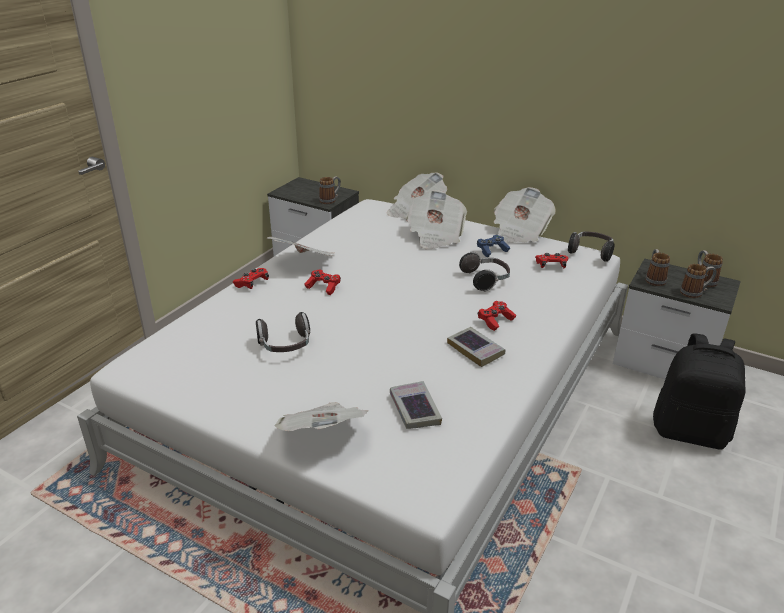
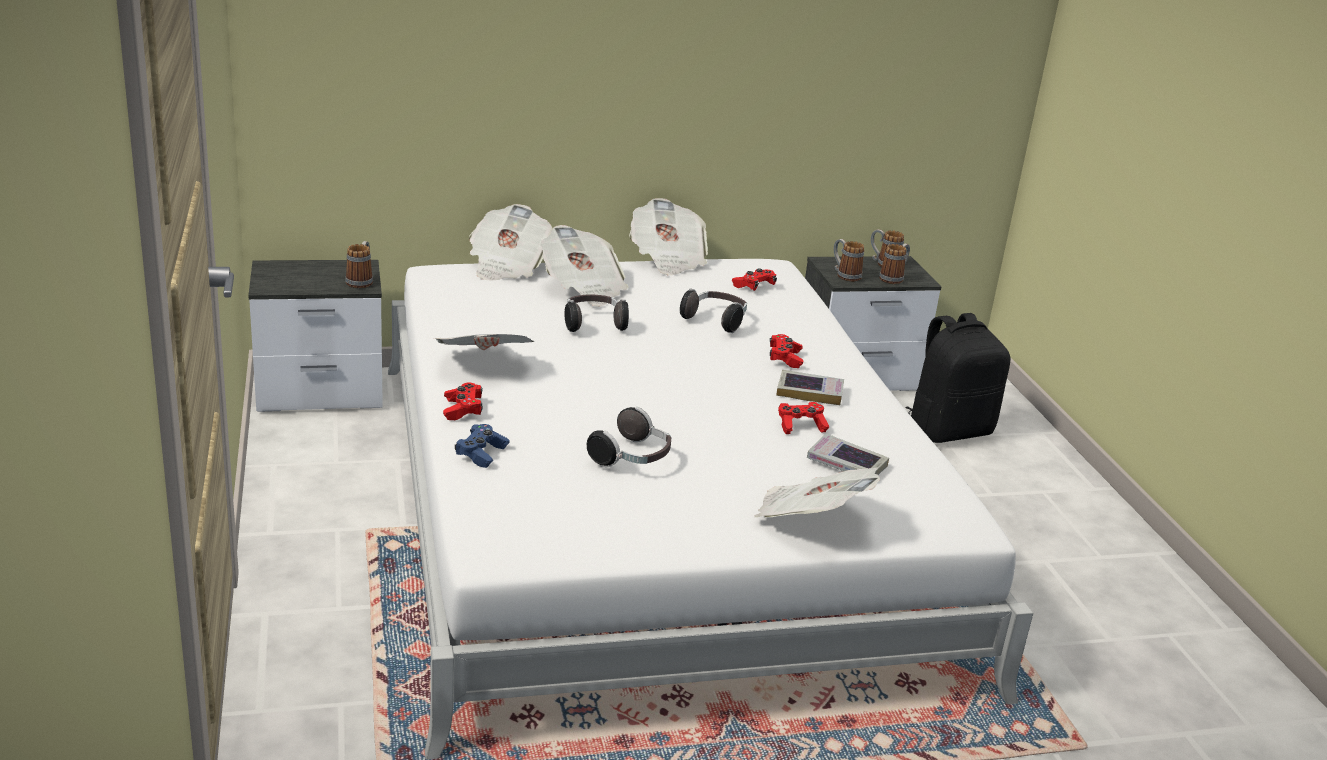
camera: 45 degrees left, 5 degrees down
(323, 287) = (561, 384): red game controller -> red game controller (800, 426)
(492, 250) = (673, 287): blue game controller -> blue game controller (481, 454)
(591, 253) = (768, 262): headphones -> headphones (593, 324)

